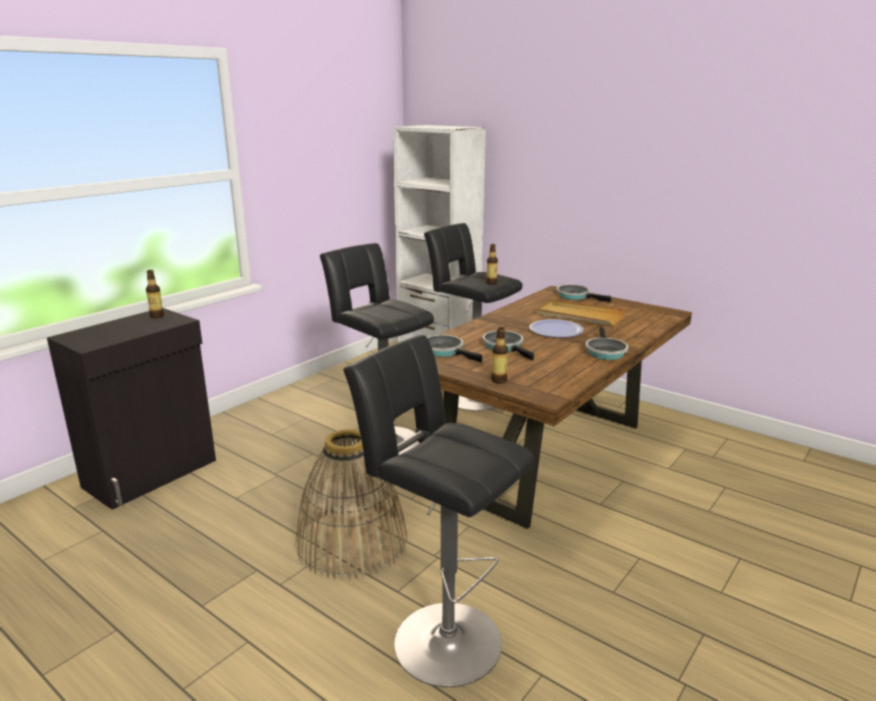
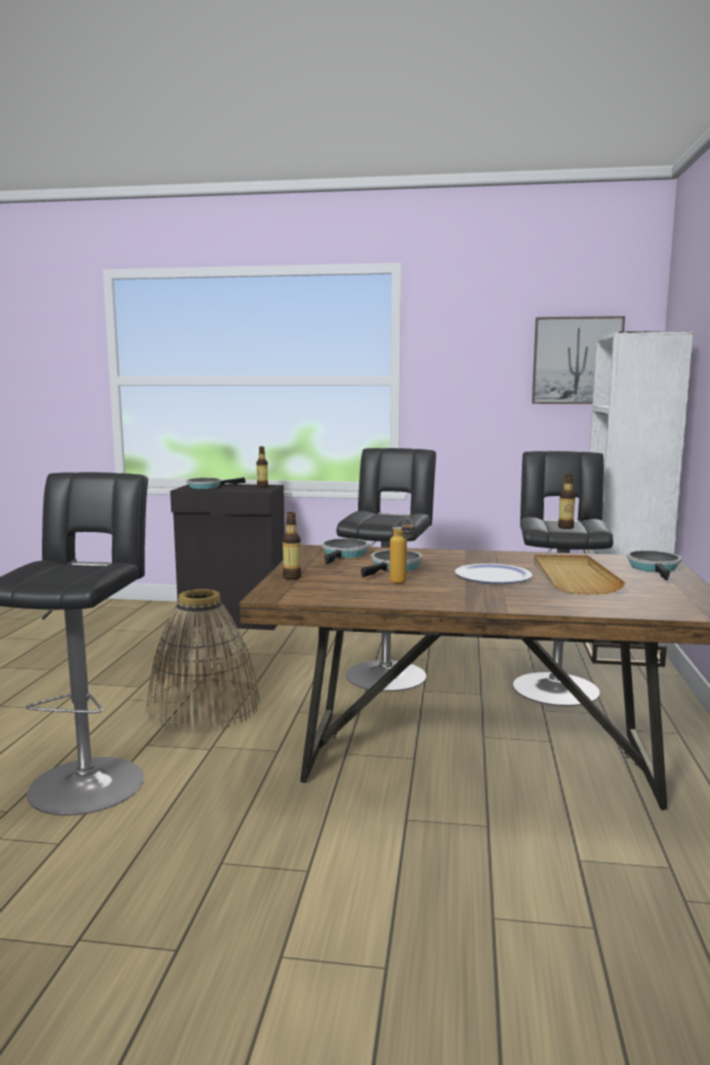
camera: 60 degrees right, 10 degrees down
(360, 143) = (577, 360): none -> picture
(550, 354) = (402, 583): none -> bottle
(604, 352) = (456, 600): frying pan -> frying pan (207, 487)

